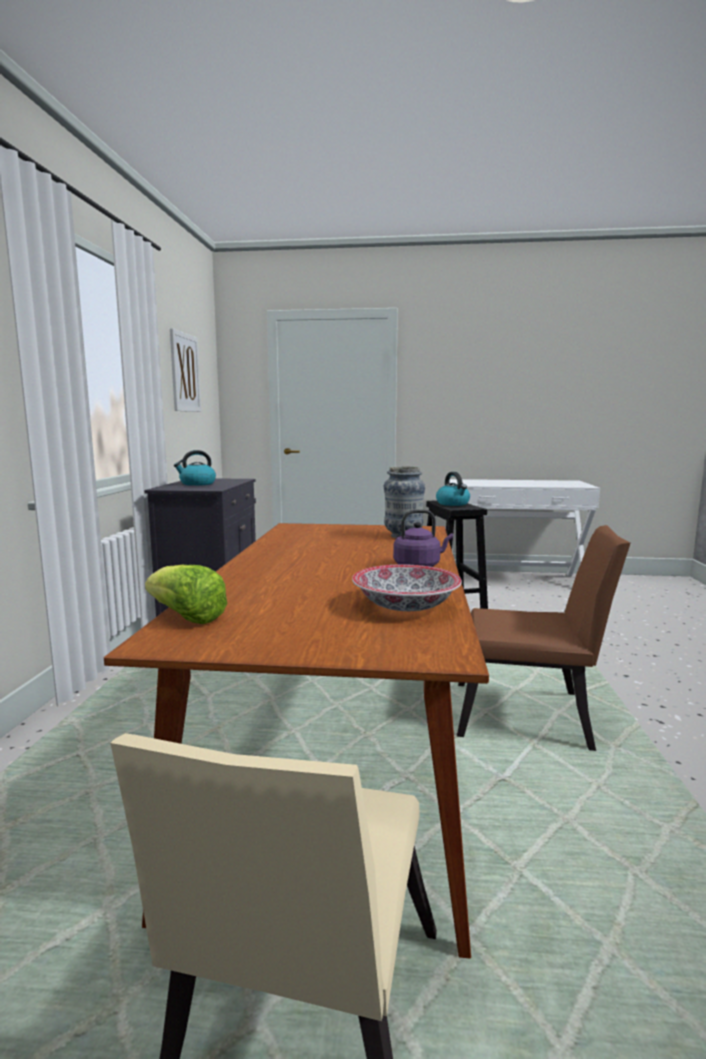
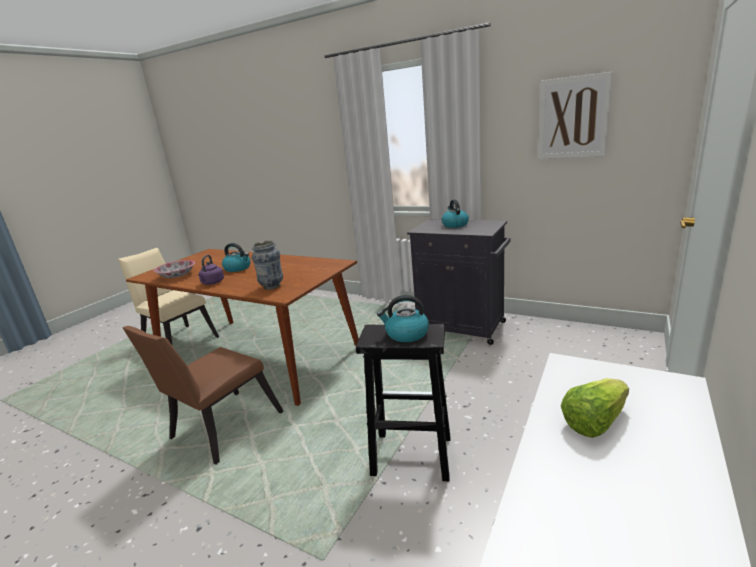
camera: 115 degrees right, 10 degrees up
(186, 617) = (220, 252): lettuce -> lettuce (594, 422)
(330, 568) = (238, 268): none -> kettle

